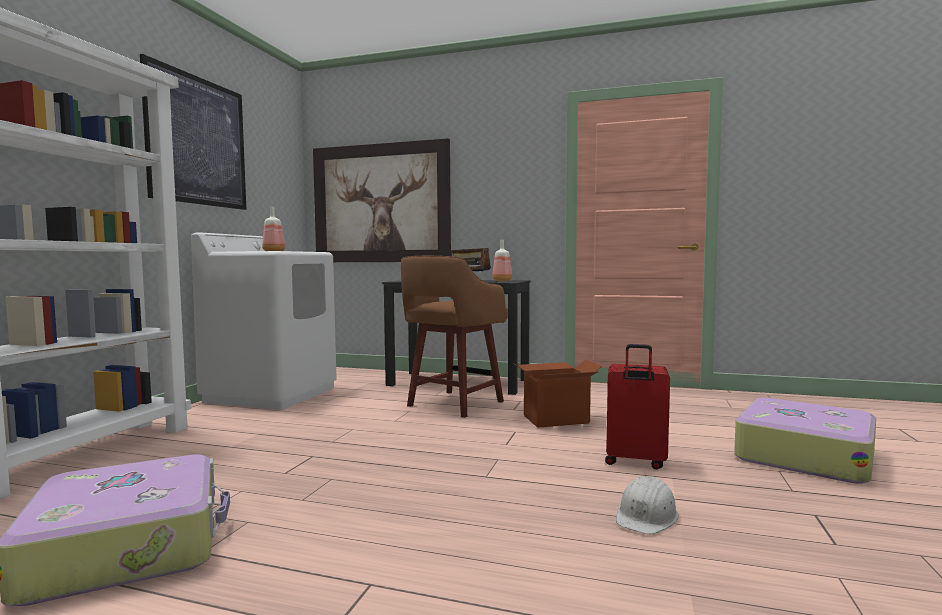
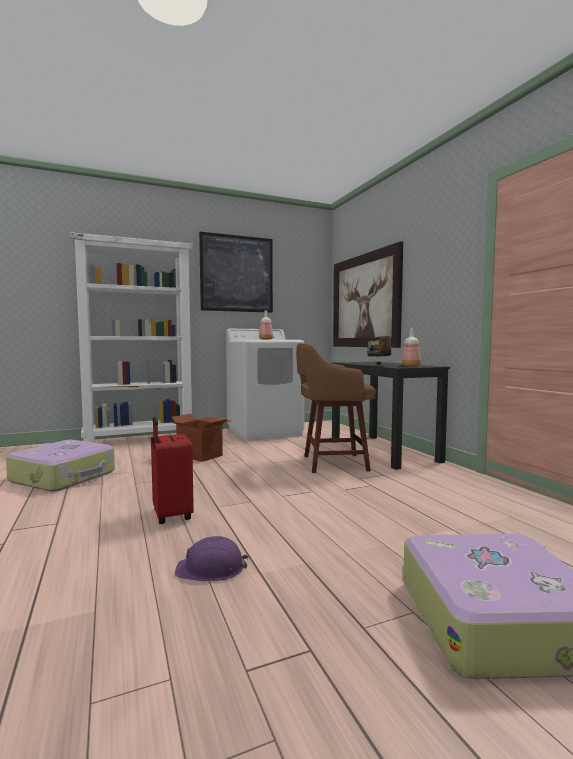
camera: 50 degrees right, 0 degrees up
(555, 419) = (365, 494): cardboard box -> cardboard box (200, 455)
(635, 461) = (319, 541): red suitcase -> red suitcase (170, 515)
(647, 516) = (211, 569): white hard hat -> purple hard hat

